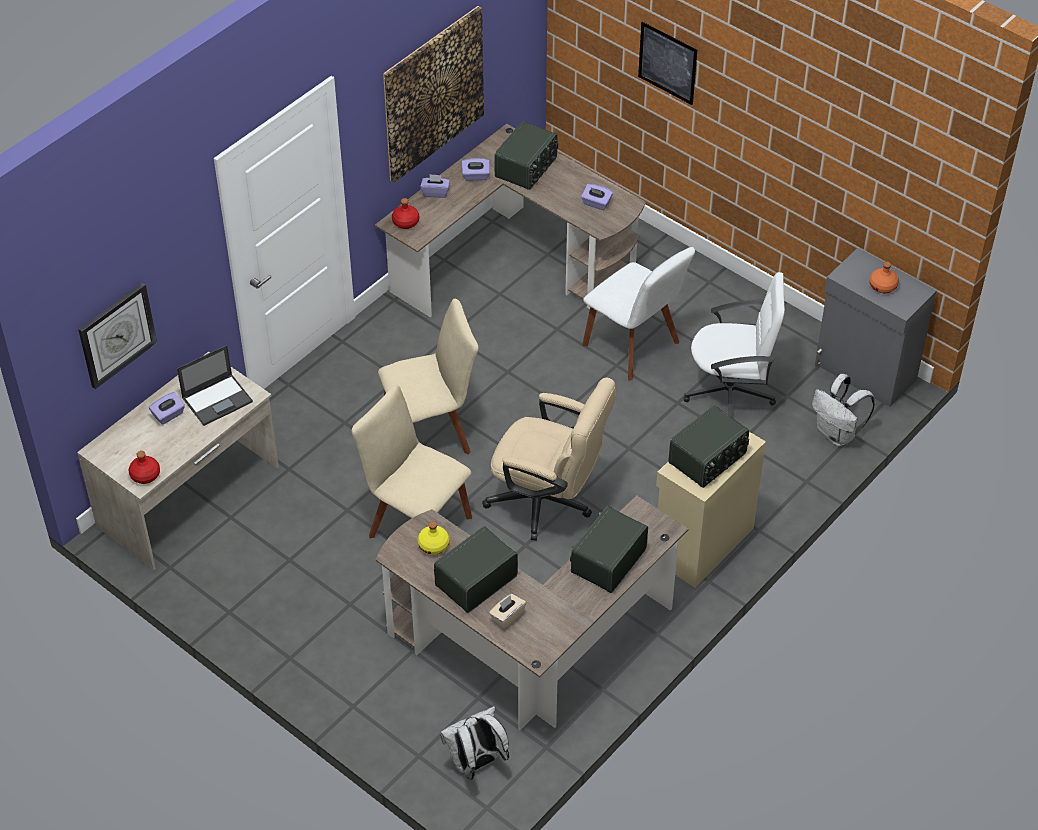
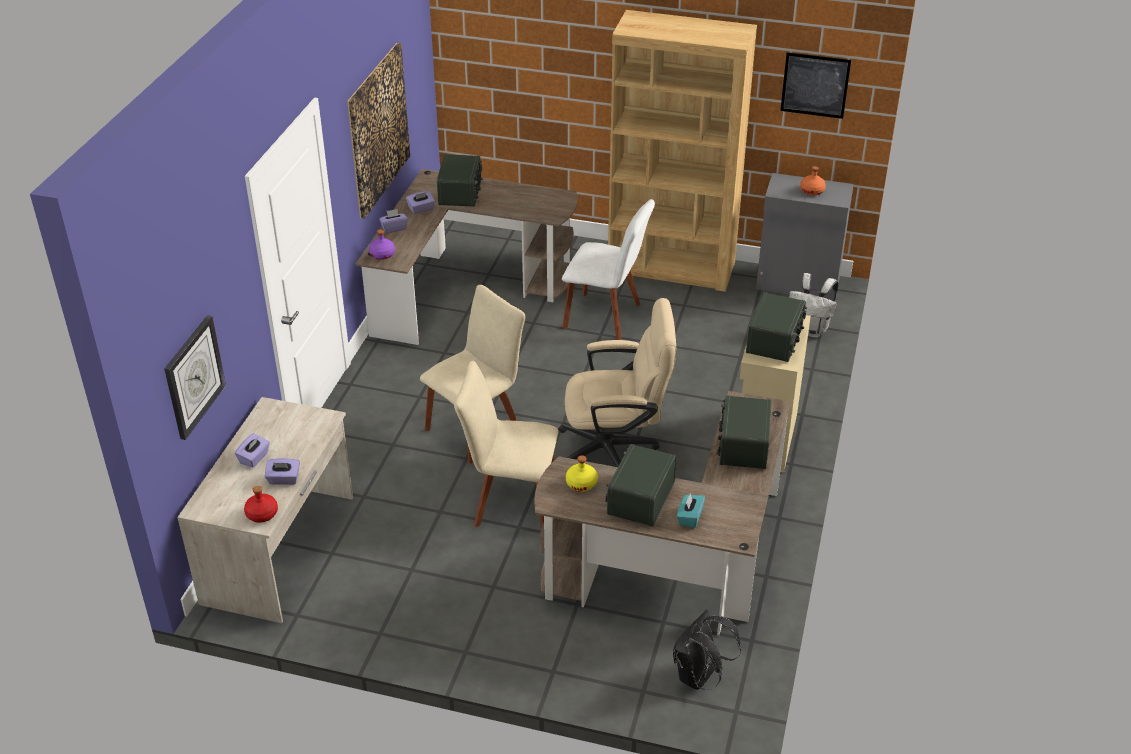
camera: 25 degrees left, 10 degrees down
(218, 399) = (296, 431): laptop -> none
(405, 222) = (382, 255): red bottle -> purple bottle
(476, 763) = (699, 677): white backpack -> black backpack
(507, 616) = (689, 517): beige tissue box -> turquoise tissue box
(596, 203) = (537, 202): purple tissue box -> purple tissue box (283, 479)
(667, 63) = (564, 64): picture -> picture (815, 85)
(731, 393) = (706, 326): white office chair -> none
(742, 307) = (671, 267): none -> brown bookcase

